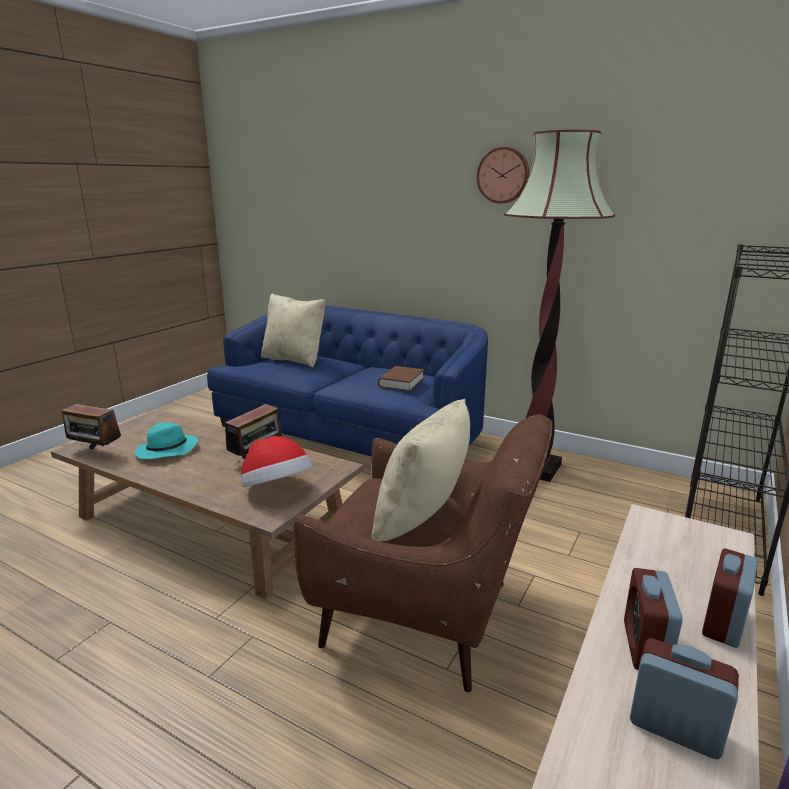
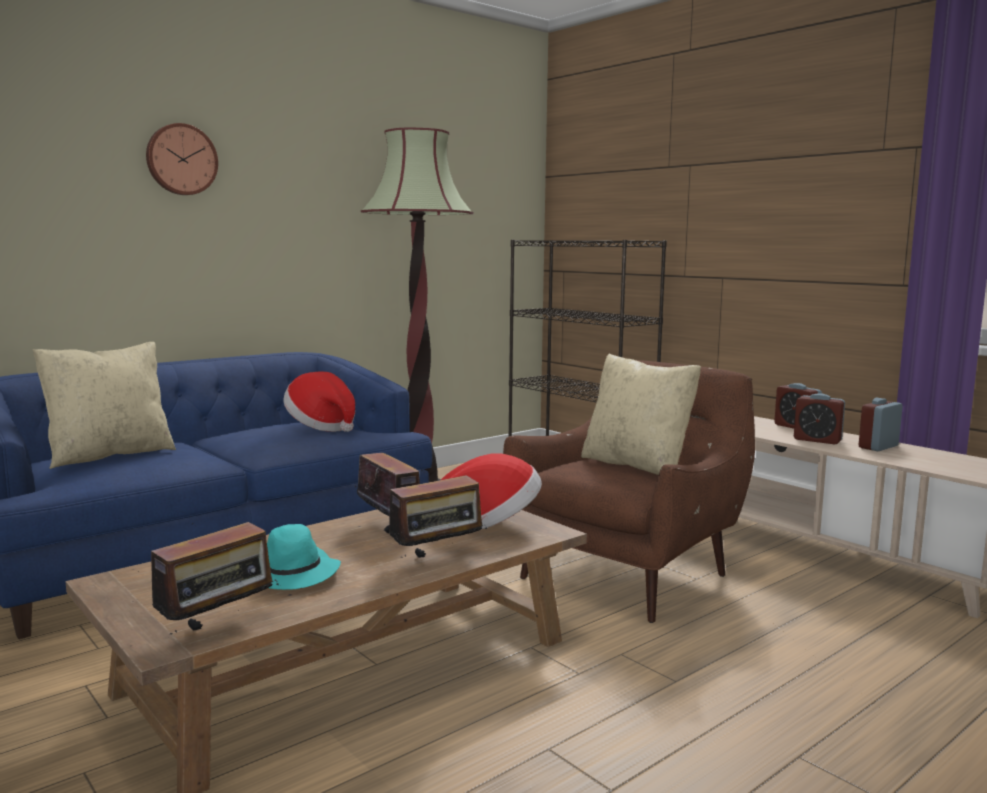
camera: 70 degrees left, 10 degrees down
(201, 484) = (437, 557): none -> radio
(401, 383) = (322, 426): brown book -> hat
(503, 175) = (308, 171): wall clock -> wall clock (181, 159)

